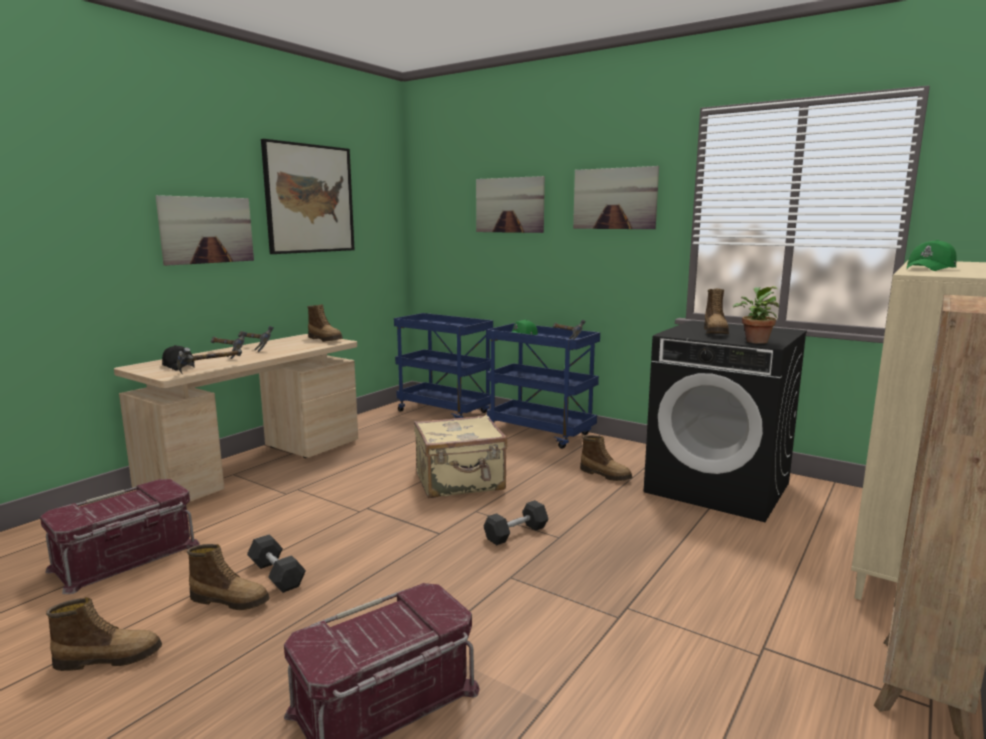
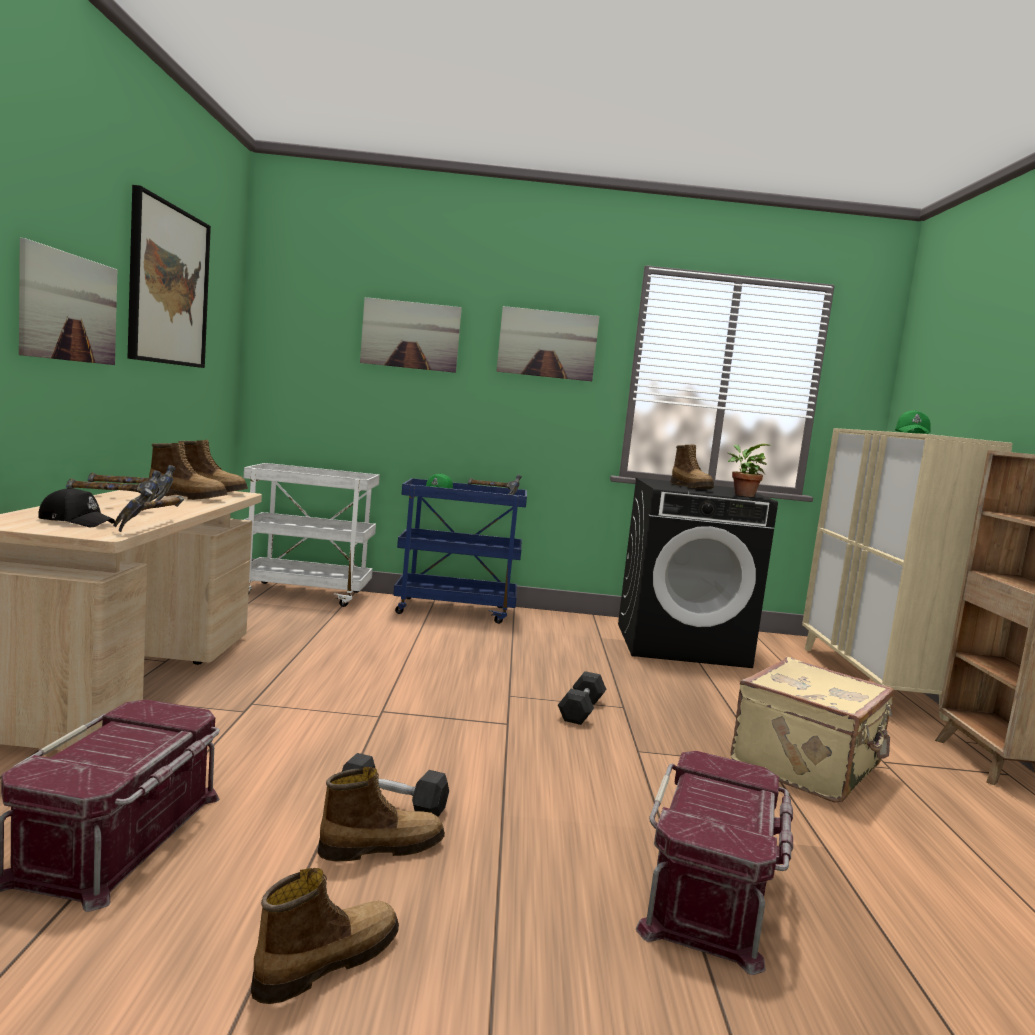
camera: 35 degrees left, 5 degrees down
(445, 412) = (307, 594): blue cart -> white cart
(460, 482) = (447, 669): beige suitcase -> beige suitcase (808, 766)
(606, 475) = (577, 644): boot -> boot (188, 497)

